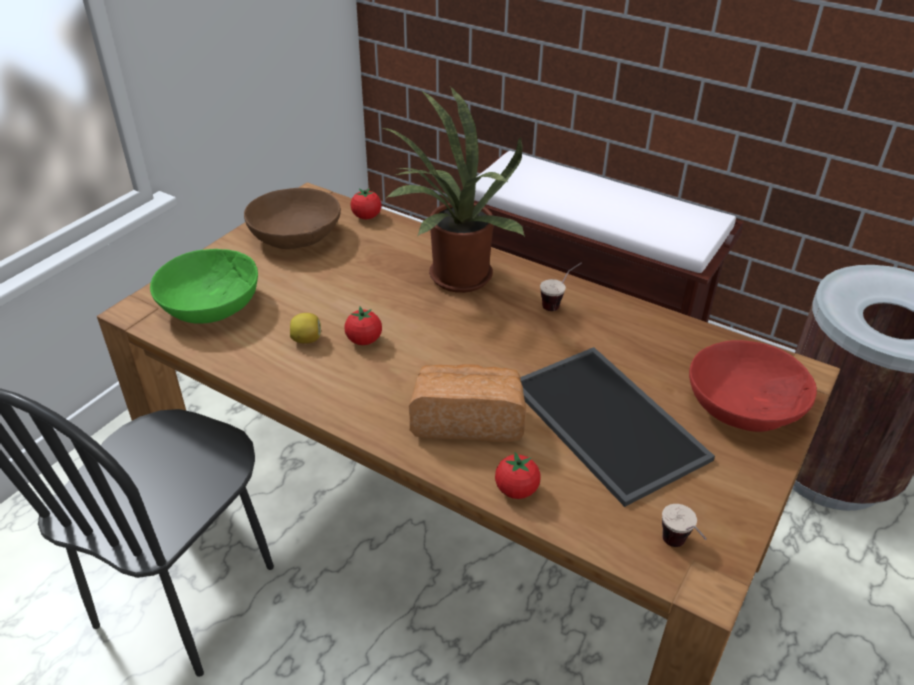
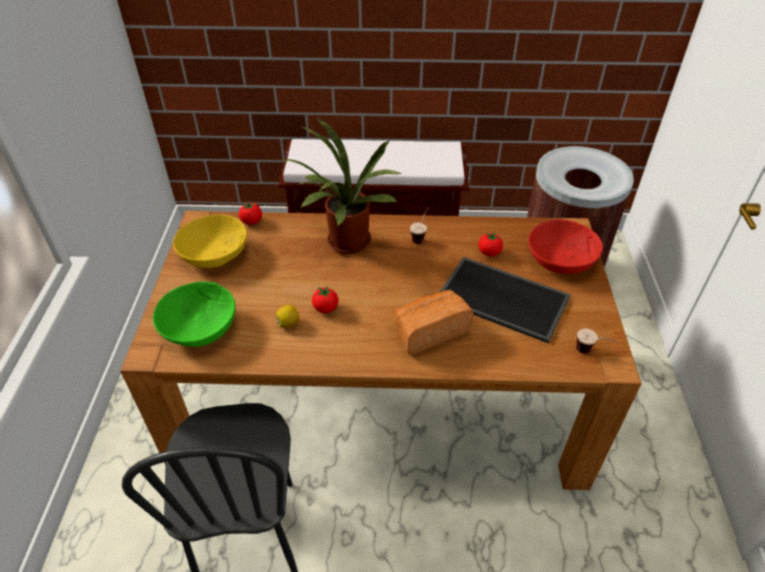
camera: 30 degrees left, 5 degrees up
(296, 236) = (214, 253): brown bowl -> yellow bowl
(516, 490) = (488, 360): tomato -> tomato (489, 252)

